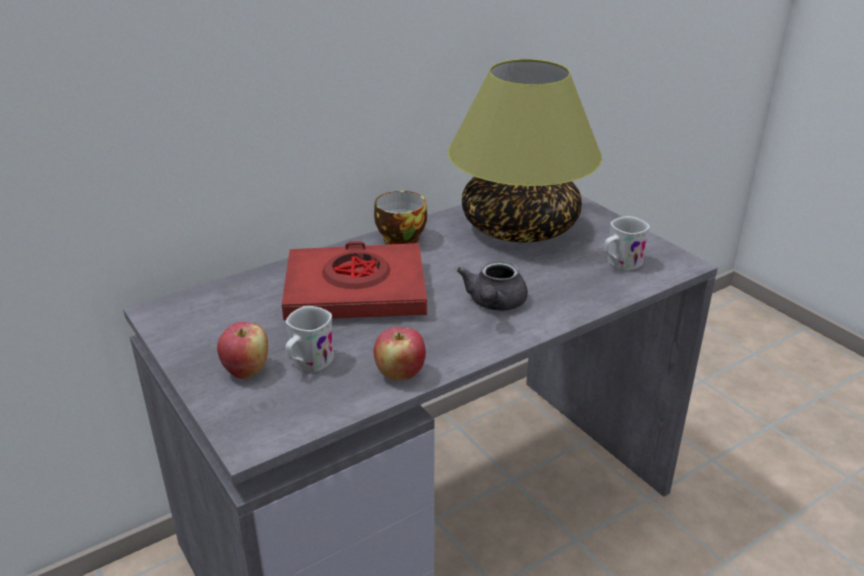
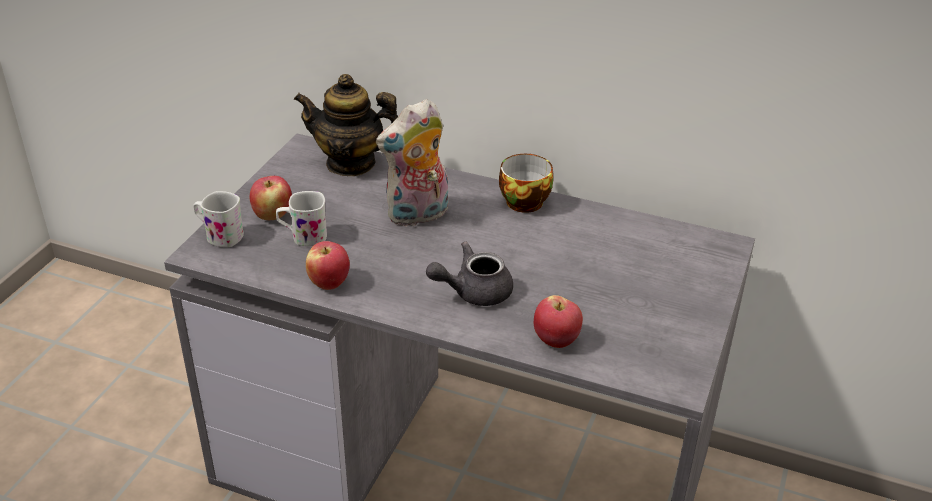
camera: 55 degrees right, 5 degrees up
(225, 296) = (351, 163): none -> teapot
(356, 291) = (418, 216): red book -> plush toy
(518, 227) = (624, 256): table lamp -> none
(592, 291) = (556, 340): none -> apple
(619, 264) = (628, 342): white mug -> white mug (219, 236)

